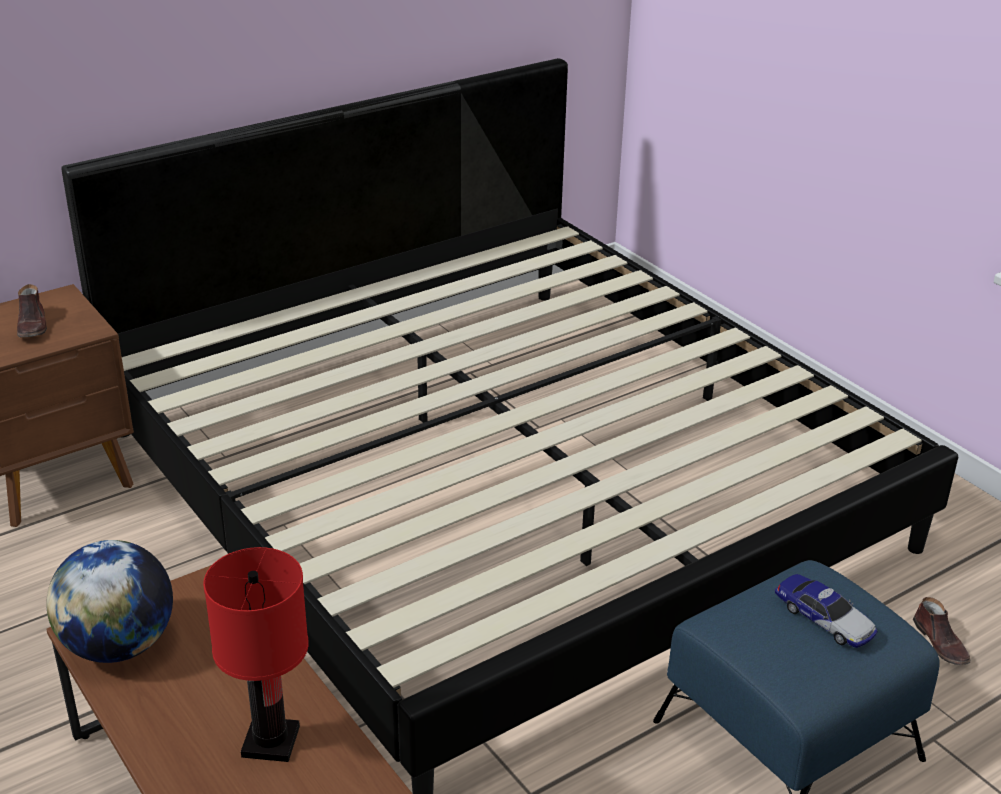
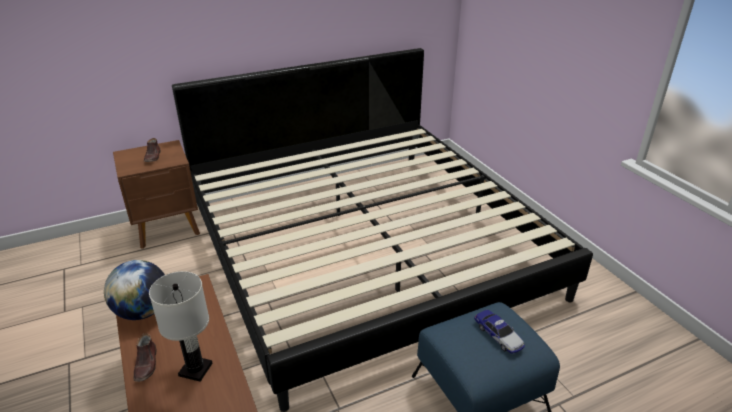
camera: 10 degrees right, 0 degrees up
(269, 742) = (195, 370): red table lamp -> white table lamp
(941, 643) = (573, 351): brown shoe -> brown shoe (146, 364)

